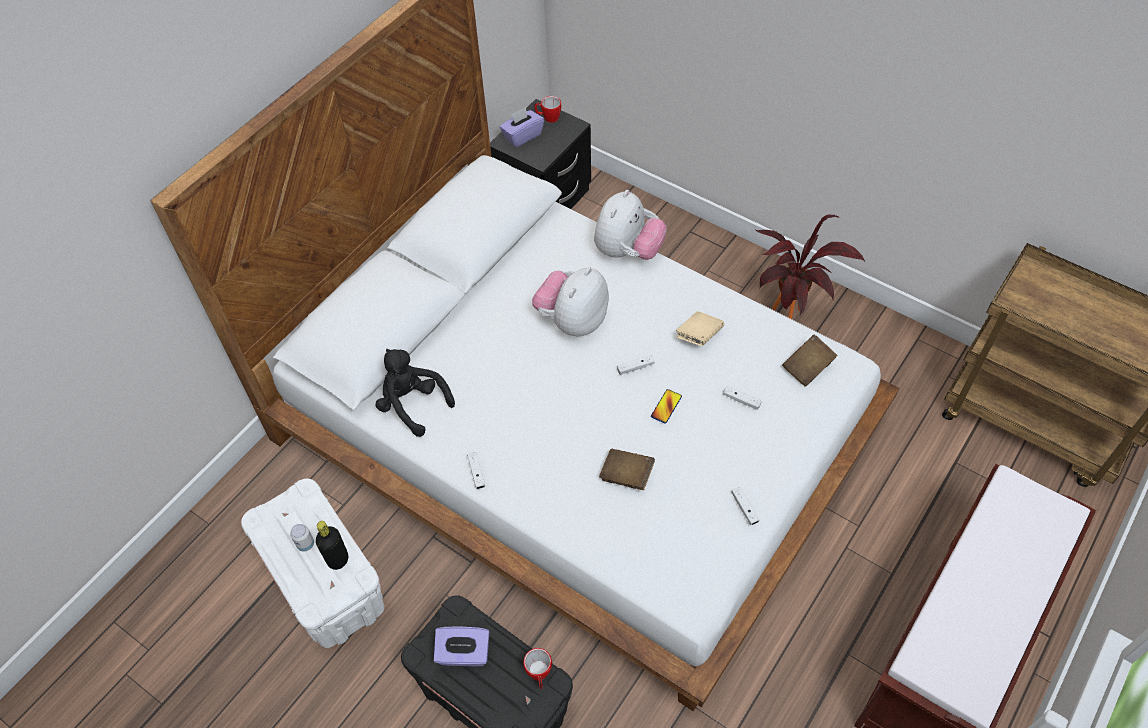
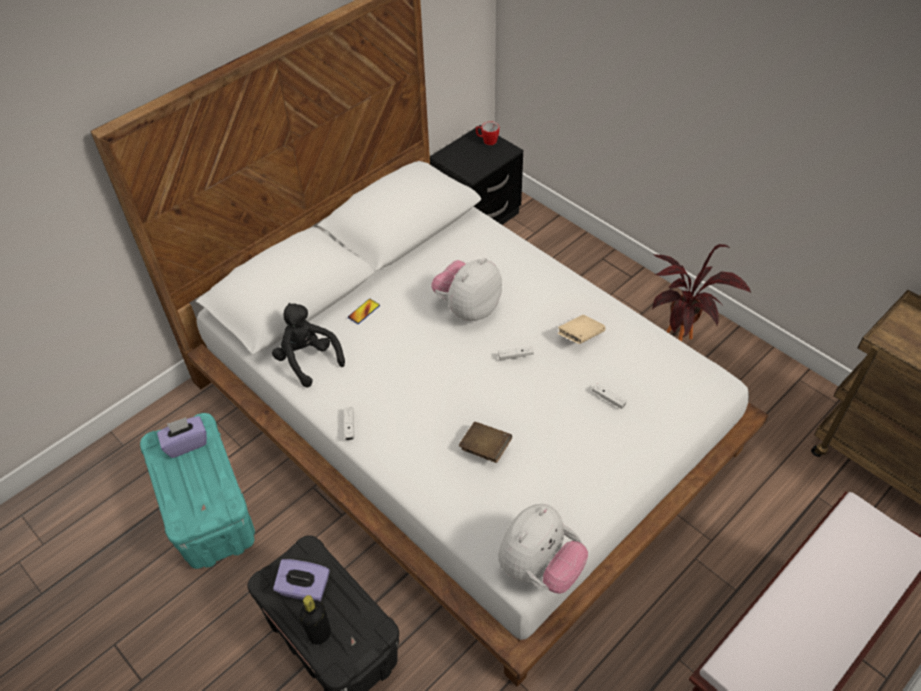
camera: 10 degrees right, 5 degrees down
(305, 544) = (189, 468): can -> none
(325, 583) = (209, 512): white storage box -> turquoise storage box
(338, 559) = (214, 486): black bottle -> black bottle (319, 633)
(522, 136) = (461, 153): purple tissue box -> purple tissue box (186, 443)
(539, 675) = (369, 620): mug -> none
(627, 251) = (531, 257): plush toy -> plush toy (539, 568)
(666, 406) = (536, 394): phone -> phone (364, 312)
(744, 508) = (590, 495): white game controller -> none
(807, 367) = (677, 378): brown book -> none

